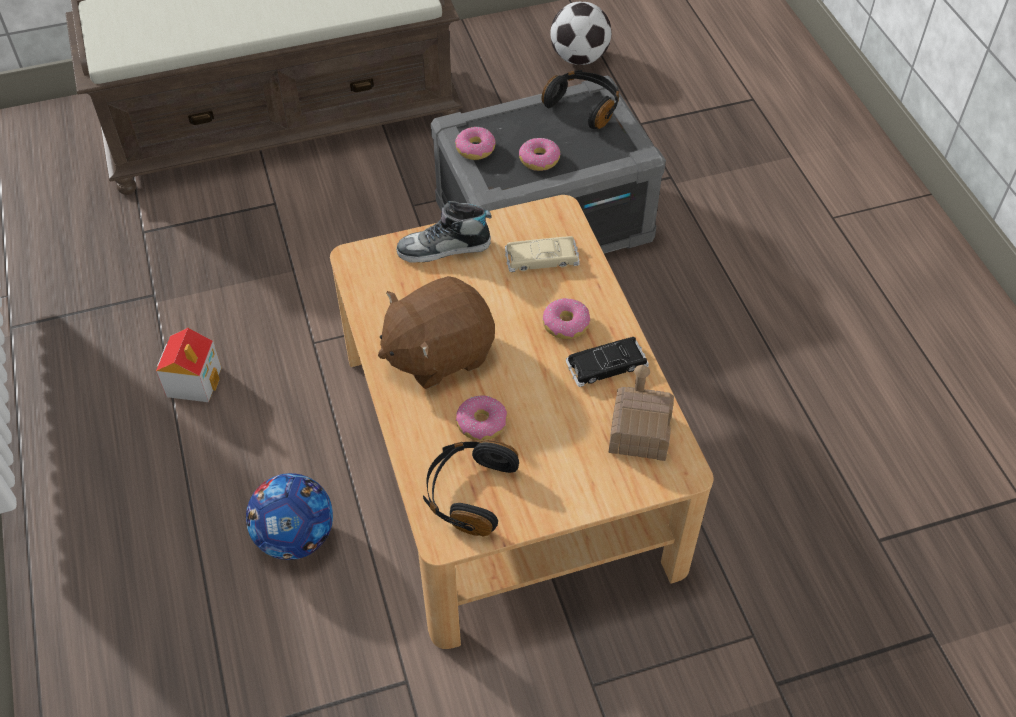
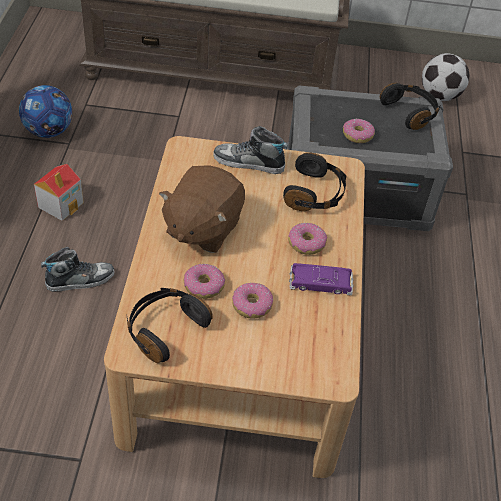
camera: 20 degrees right, 5 degrees down
(277, 468) = (80, 280): none -> shoe
(295, 537) = (65, 329): football -> football (49, 131)
(438, 353) = (202, 228): brown plush toy -> brown plush toy turned 60 degrees counterclockwise
(475, 149) = (315, 113): donut -> donut (252, 305)
(541, 258) = (315, 194): beige toy car -> black headphones
(606, 365) = (320, 283): black toy car -> purple toy car
(639, 433) = (317, 339): toy house -> none

